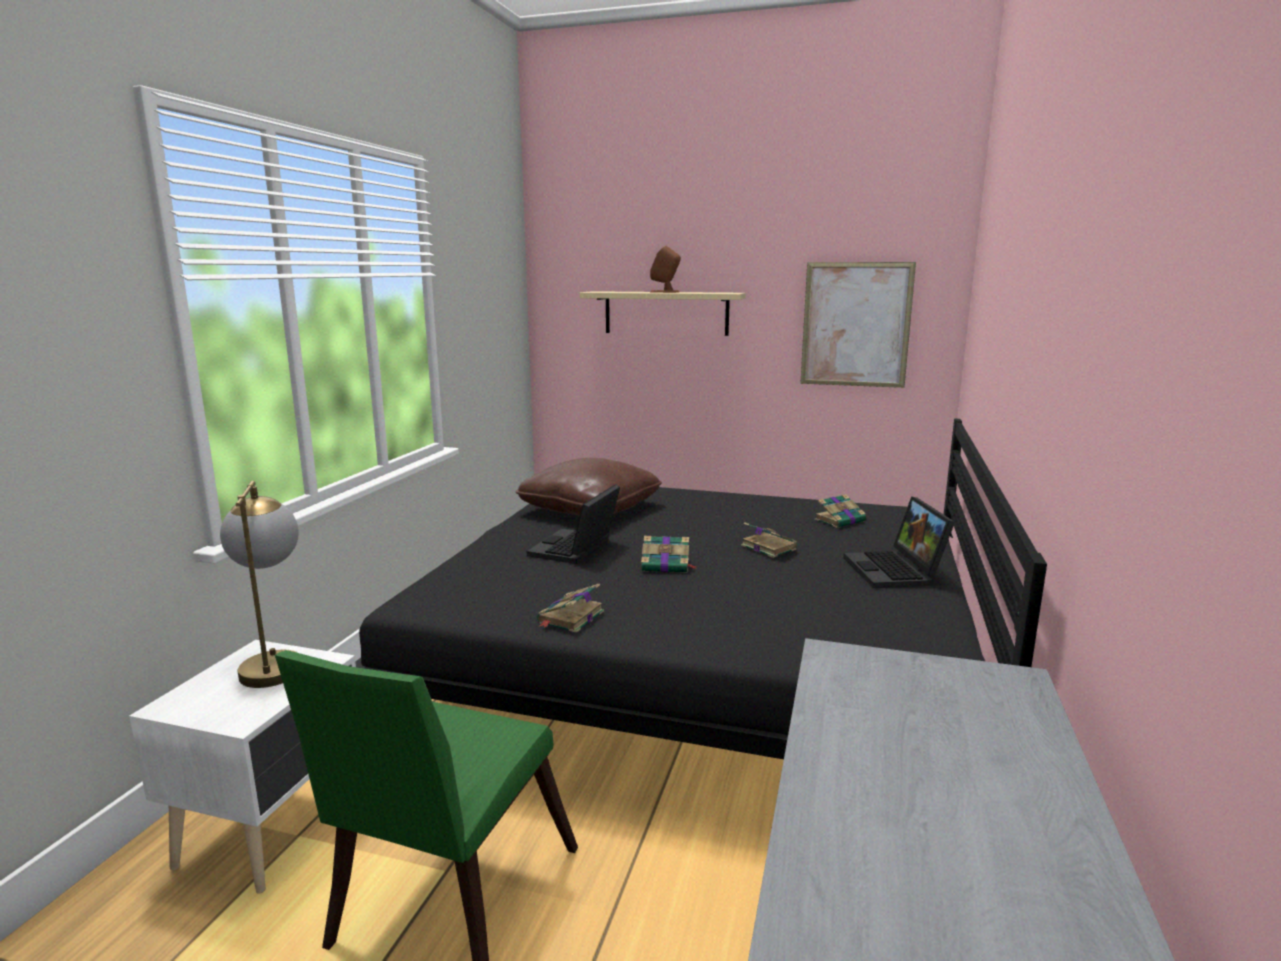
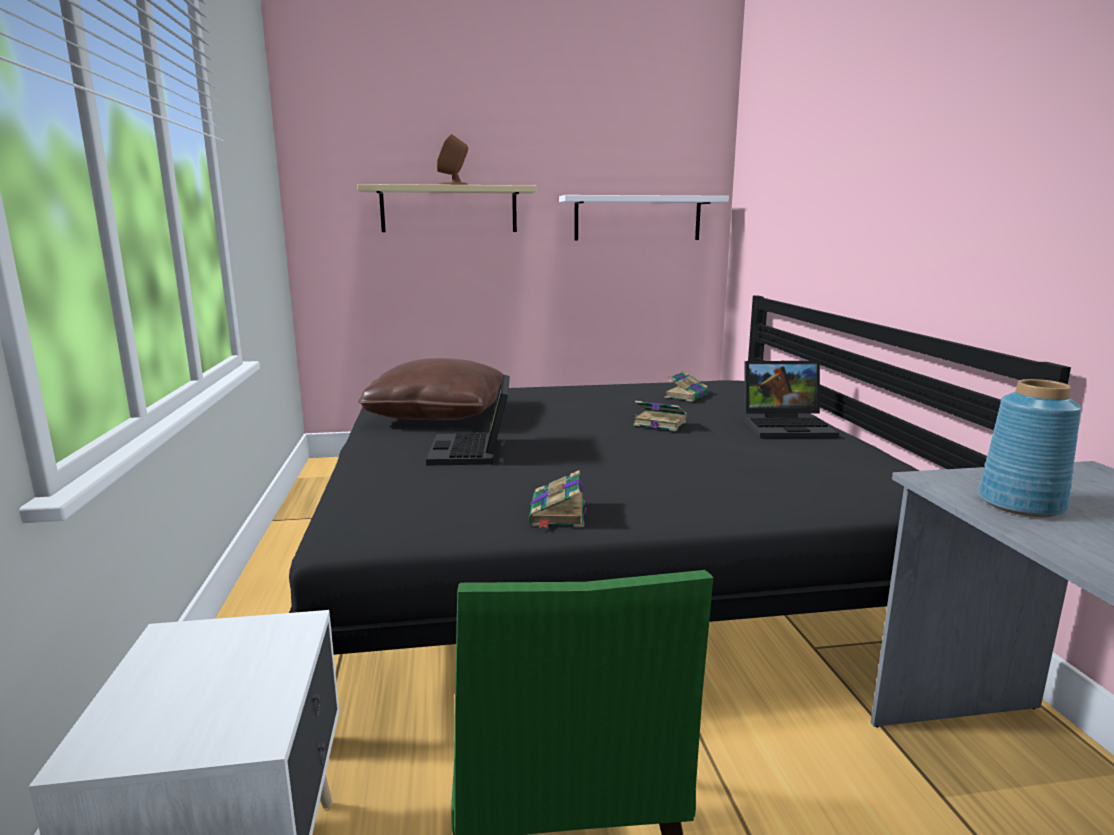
camera: 25 degrees left, 0 degrees up
(274, 662) = (215, 645): table lamp -> none
(667, 565) = (589, 451): book -> none
(856, 325) = (637, 218): picture -> white shelf
(862, 692) = (1019, 504): none -> blue vase
(896, 571) = (788, 427): laptop -> laptop turned 60 degrees counterclockwise

